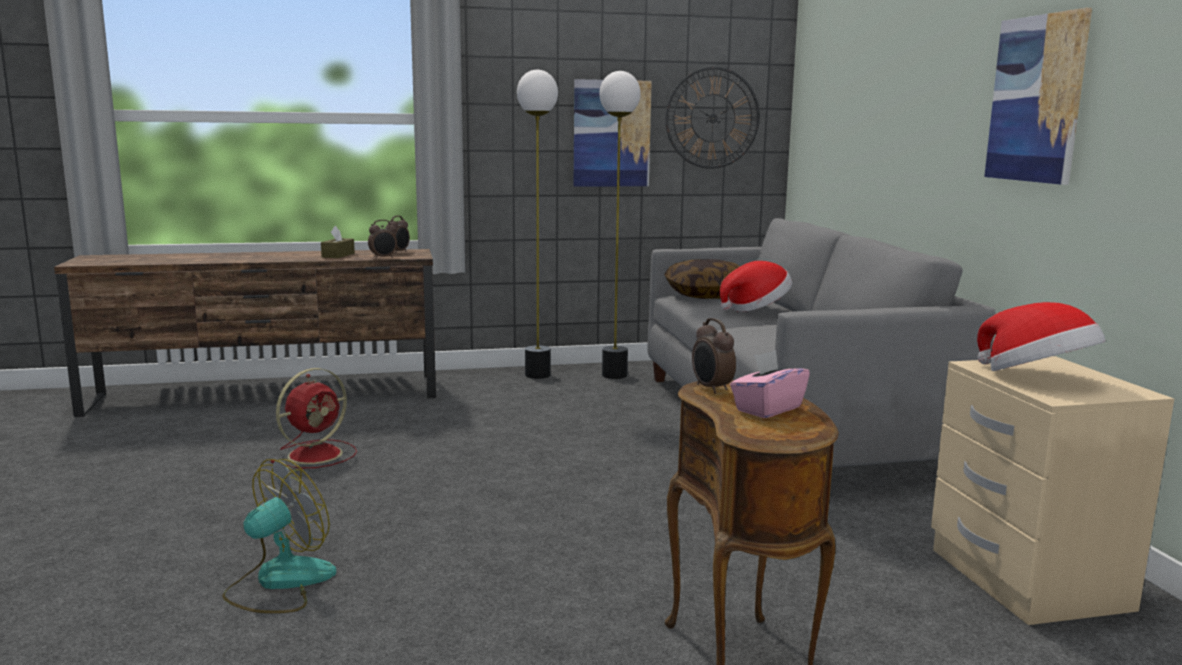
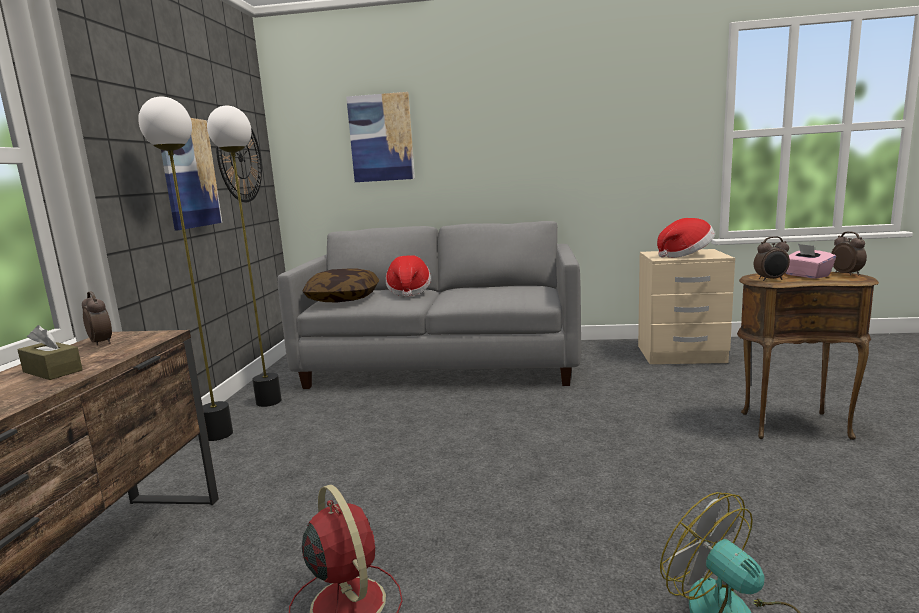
camera: 70 degrees left, 0 degrees up
(383, 258) = (136, 348): alarm clock -> alarm clock (846, 274)
(1036, 99) = (564, 128): picture -> picture (381, 138)

